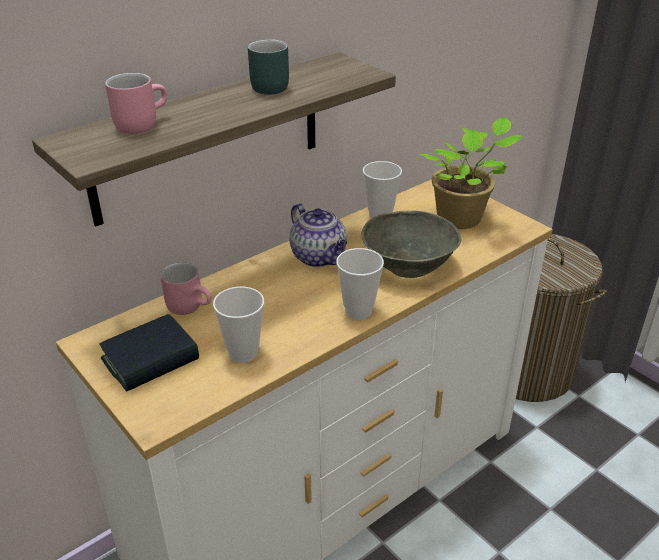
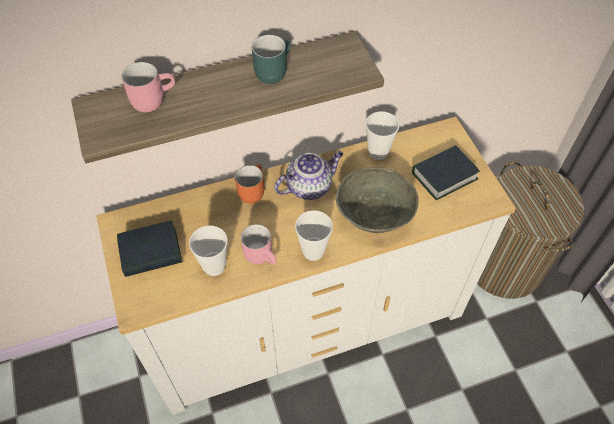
camera: 20 degrees right, 20 degrees up
(190, 305) = (196, 208): pink mug -> pink mug (262, 255)
(251, 275) = (251, 190): none -> orange mug
(319, 257) = (309, 186): teapot -> teapot turned 105 degrees counterclockwise
(462, 219) = (444, 176): potted plant -> book

